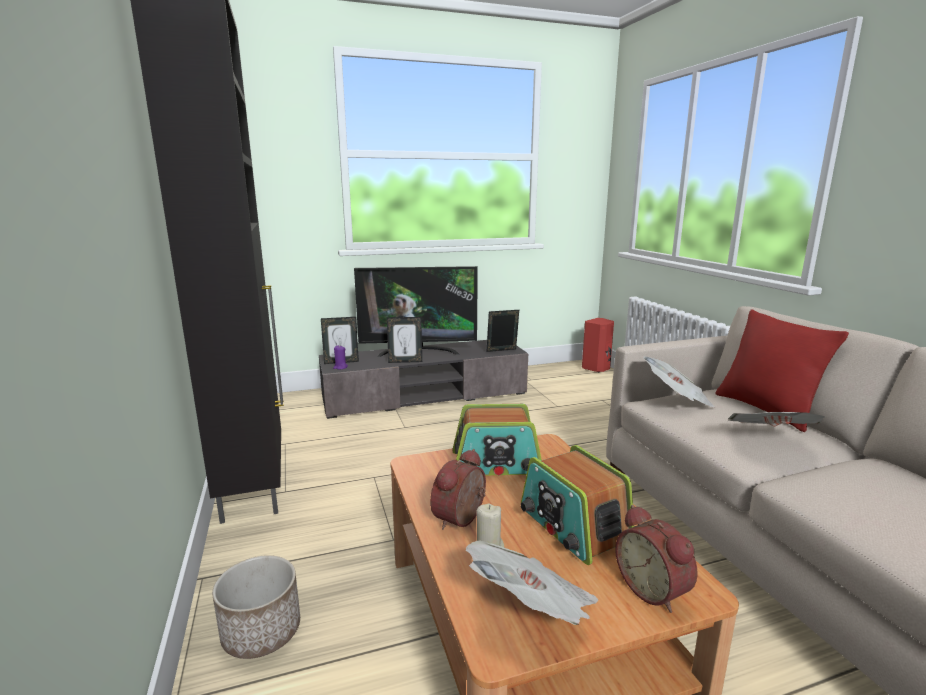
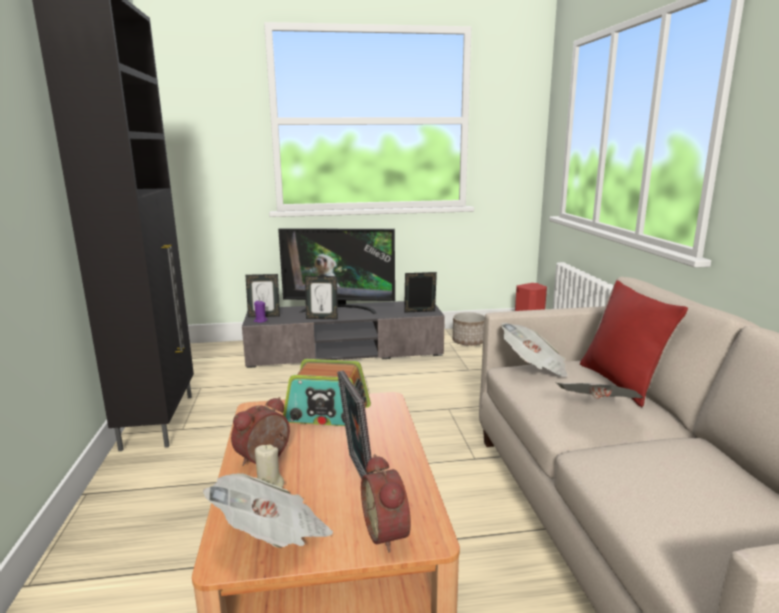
camera: 10 degrees right, 0 degrees up
(262, 631) = (114, 541): planter -> planter (468, 342)
(573, 526) = (357, 473): radio -> picture frame

